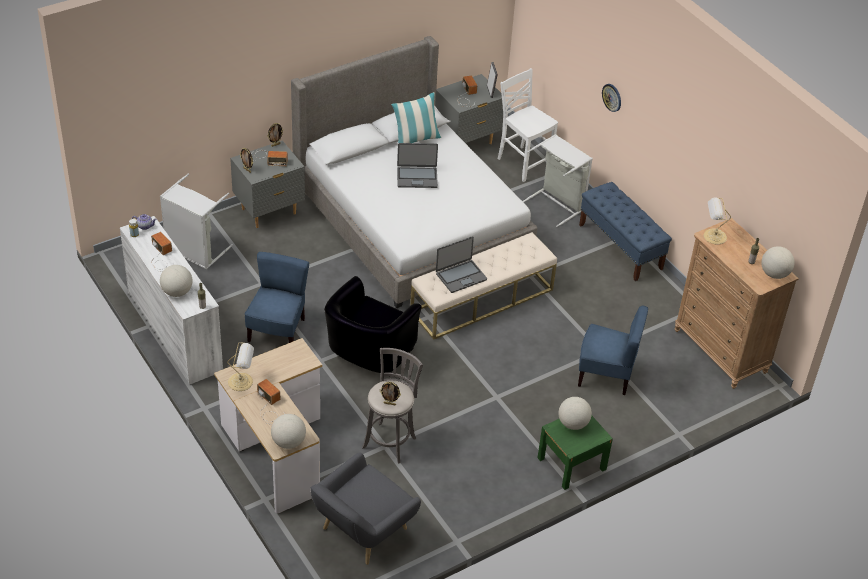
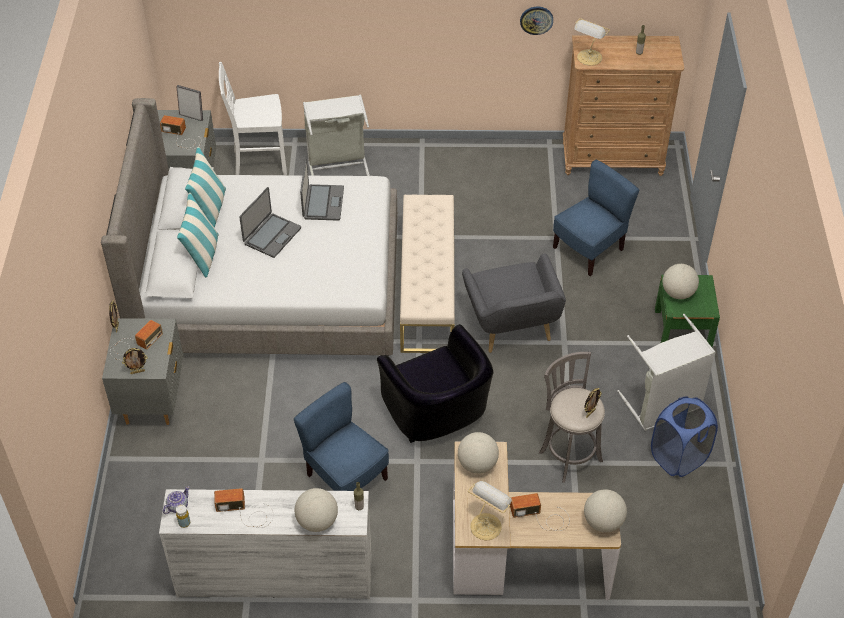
camera: 55 degrees left, 5 degrees up
(195, 251) = (159, 500): grey laundry basket -> grey laundry basket (663, 406)
(361, 533) = (676, 536): grey armchair -> grey armchair (512, 329)
(371, 155) = (203, 255): none -> pillow
(438, 507) = (678, 457): none -> blue laundry basket
(460, 276) = (428, 277): laptop -> laptop (322, 203)
(612, 97) = (349, 22): wall clock -> wall clock (536, 20)
(620, 247) = (433, 154): blue bench -> none
(774, 274) = (664, 47): globe -> globe (477, 464)

